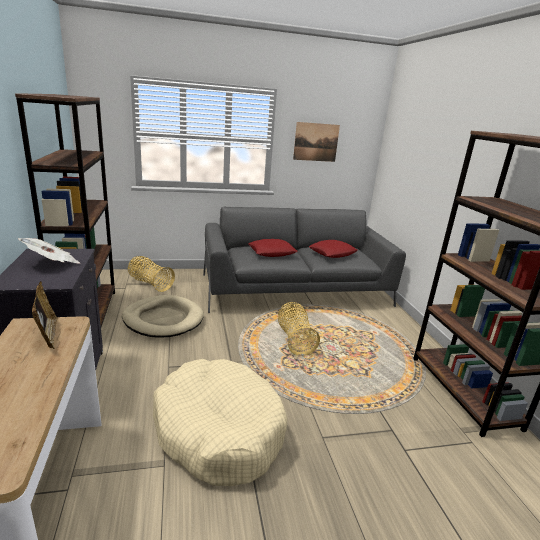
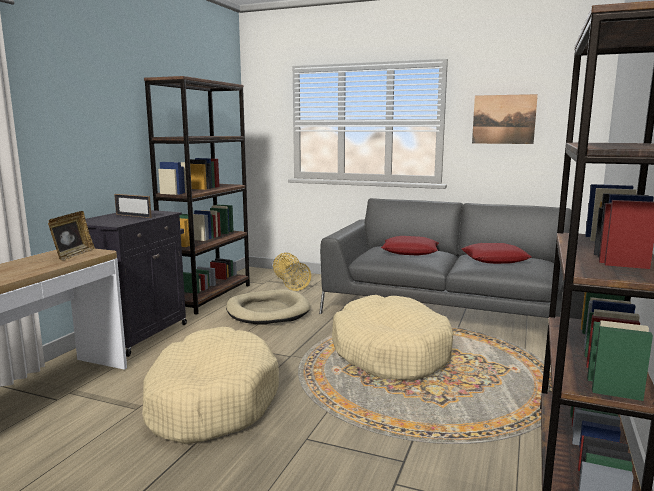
camera: 35 degrees right, 10 degrees down
(53, 263) = (133, 216): newspaper -> picture frame
(295, 339) = (390, 353): basket -> beige dog bed

